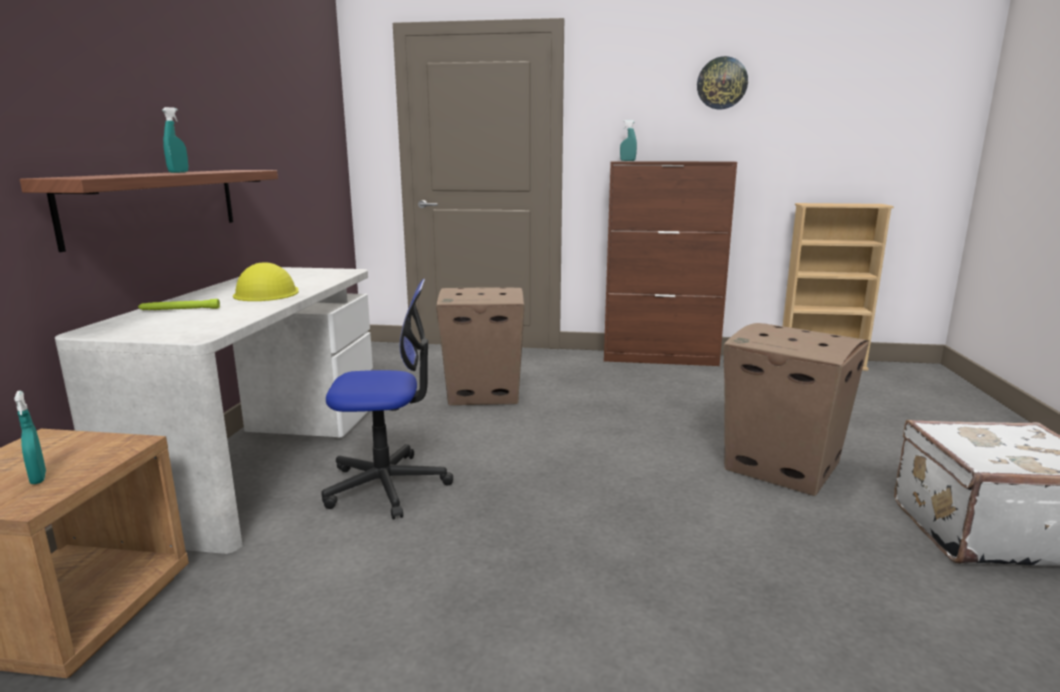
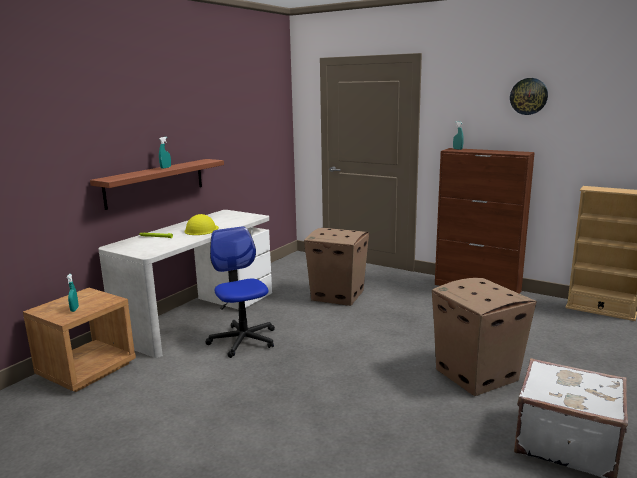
camera: 25 degrees right, 0 degrees up
(387, 486) = (243, 340): office chair -> office chair turned 135 degrees counterclockwise

